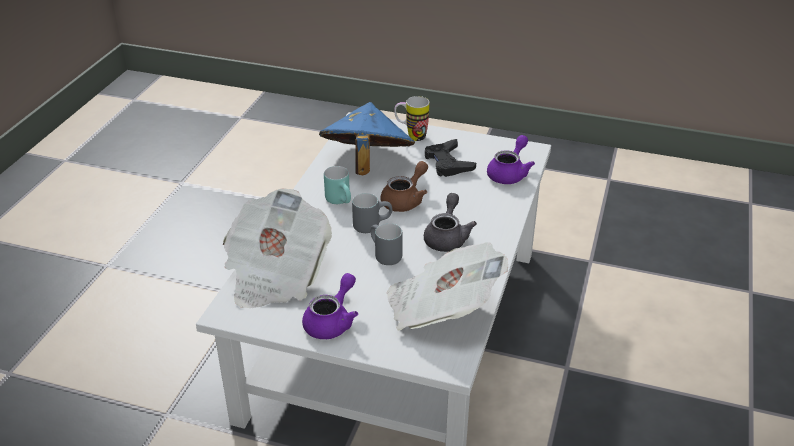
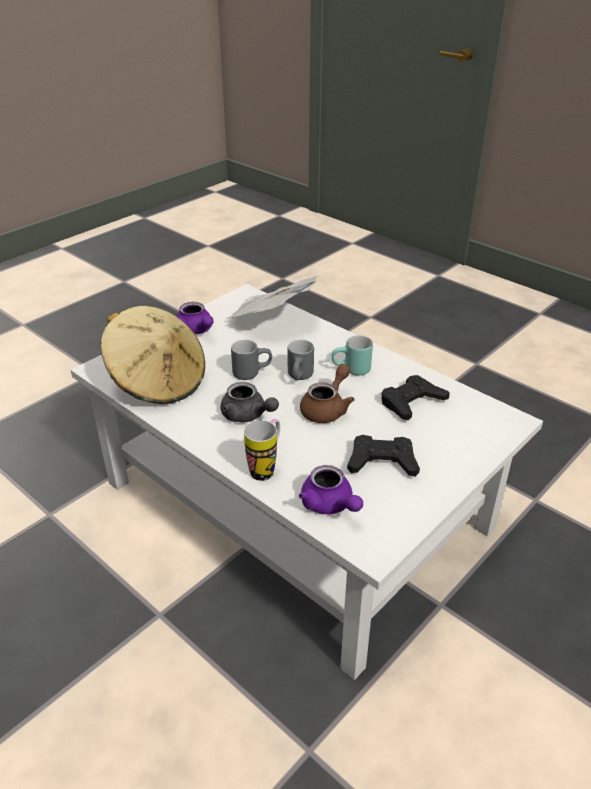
camera: 115 degrees right, 0 degrees up
(366, 164) = (411, 402): blue hat -> black game controller
(405, 200) = (327, 408): brown teapot -> brown teapot turned 120 degrees counterclockwise
(411, 136) = (460, 452): mug -> mug (266, 468)
(441, 309) = (158, 381): newspaper -> beige hat

